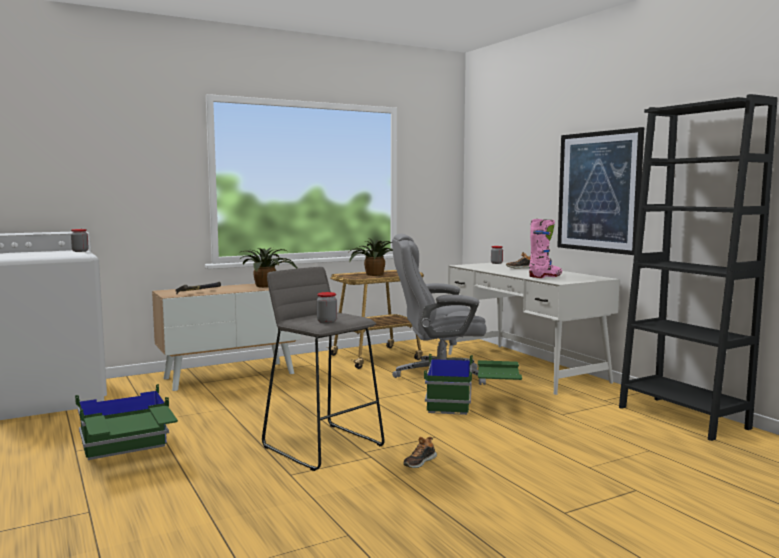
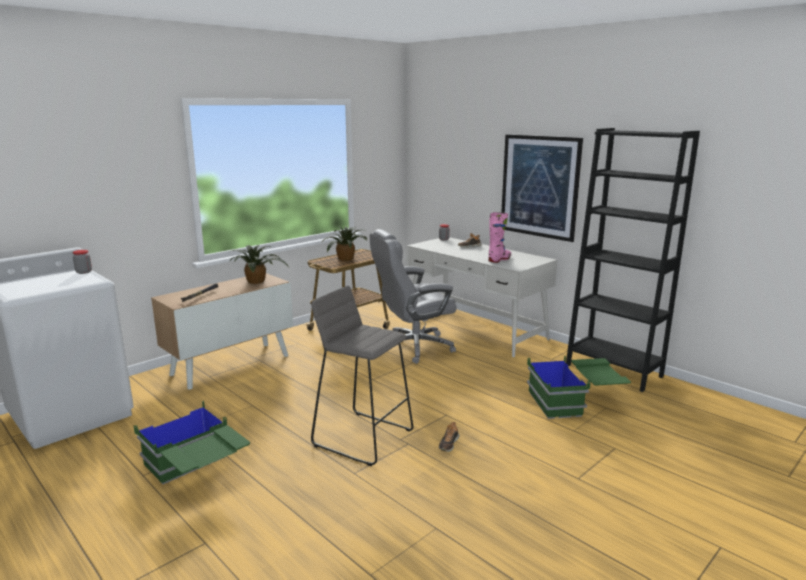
camera: 15 degrees left, 10 degrees up
(327, 322) = (372, 342): jar -> none
(472, 405) = (457, 376): green storage box -> green storage box (575, 403)

